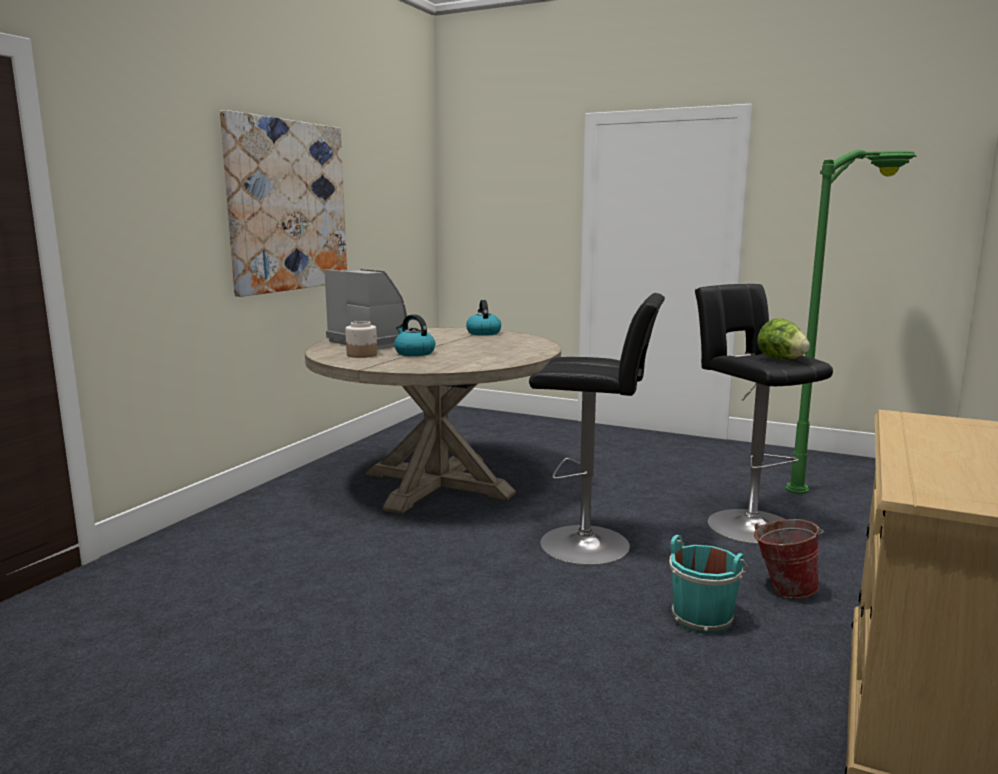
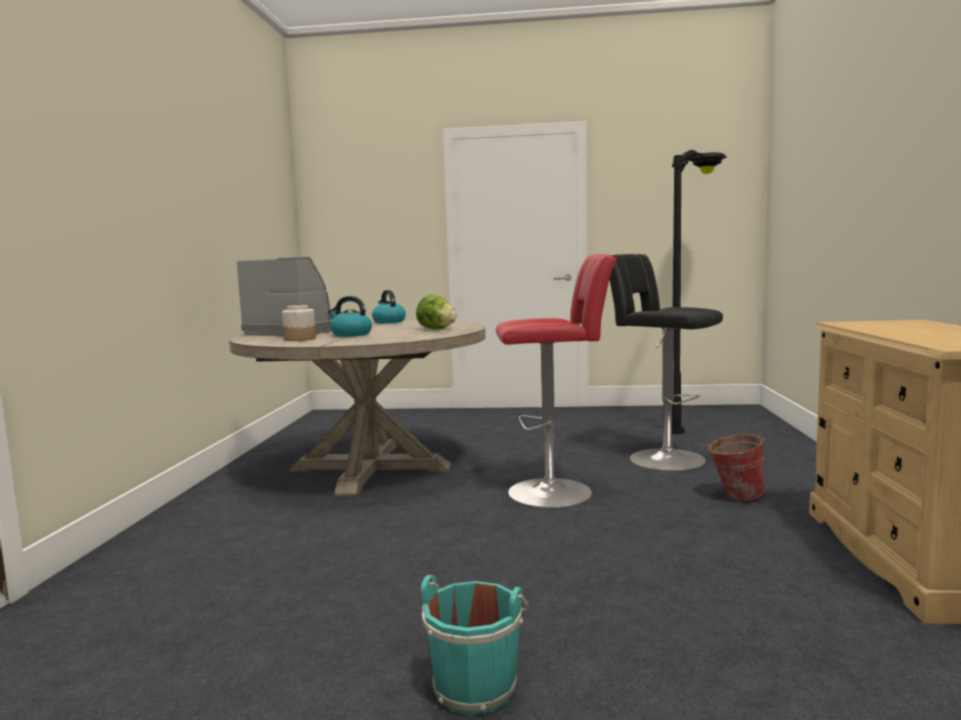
camera: 20 degrees left, 5 degrees down
(288, 206) = (187, 198): picture -> none
(592, 545) = (556, 492): black stool -> red stool
(702, 617) = (696, 525): turquoise bucket -> turquoise bucket (475, 685)
(780, 359) = (682, 310): lettuce -> lettuce (436, 329)
(838, 478) = (696, 420): green floor lamp -> black floor lamp

